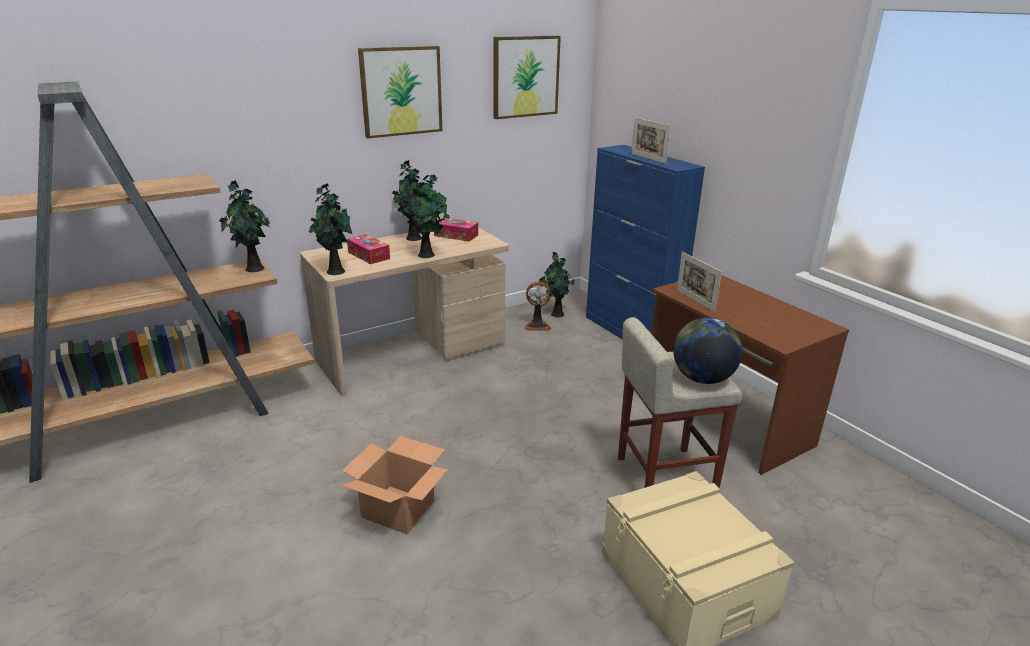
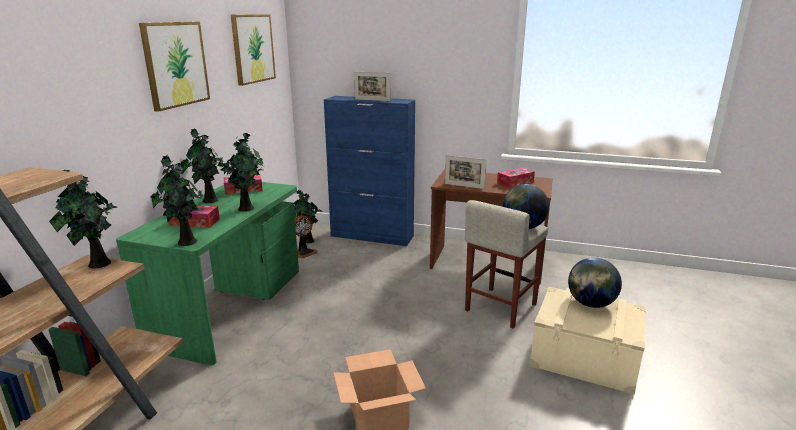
camera: 40 degrees left, 5 degrees down
(412, 353) = (231, 307): beige desk -> green desk
(715, 517) = (590, 304): none -> globe
(775, 317) = (515, 182): none -> tissue box

